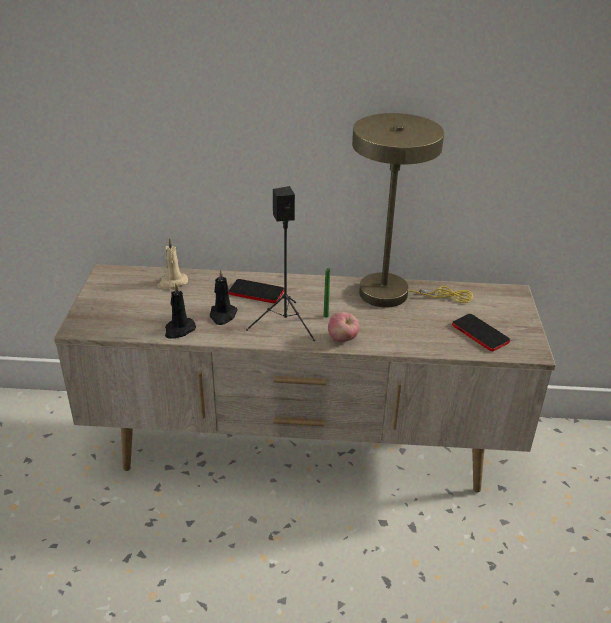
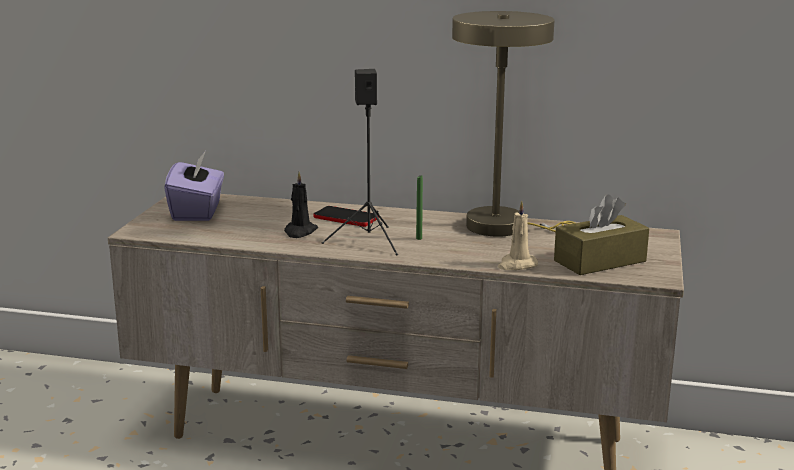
camera: 10 degrees right, 15 degrees down
(125, 294) = (197, 211): none -> purple tissue box
(172, 282) = (253, 206): beige candle -> beige candle (517, 265)
(179, 330) = (246, 239): black candle -> none
(342, 339) = (431, 256): apple -> none
(480, 333) = (600, 261): phone -> brown tissue box

